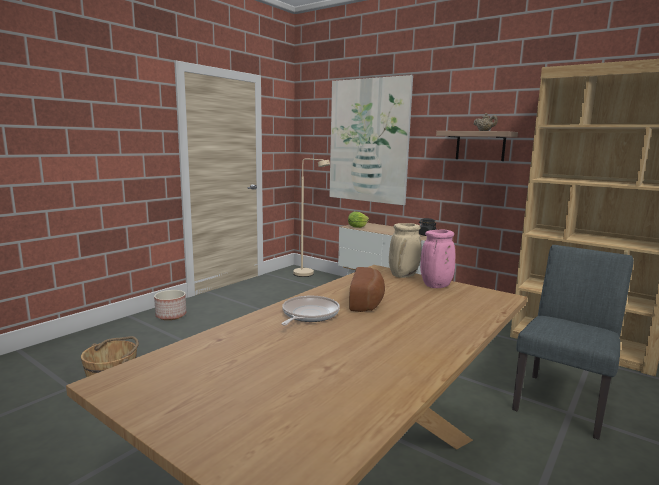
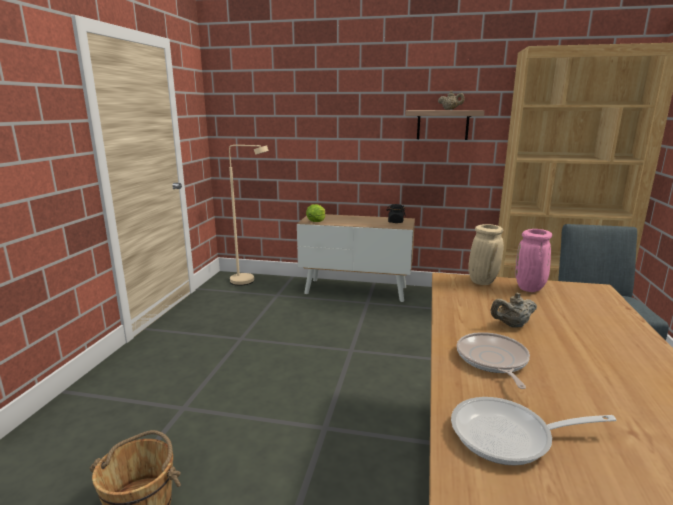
camera: 25 degrees left, 5 degrees up
(171, 315) = (128, 375): planter -> none
(238, 347) = (509, 436): none -> frying pan
(368, 141) = (311, 121): picture -> none
(368, 302) = (512, 325): bread -> beige teapot

